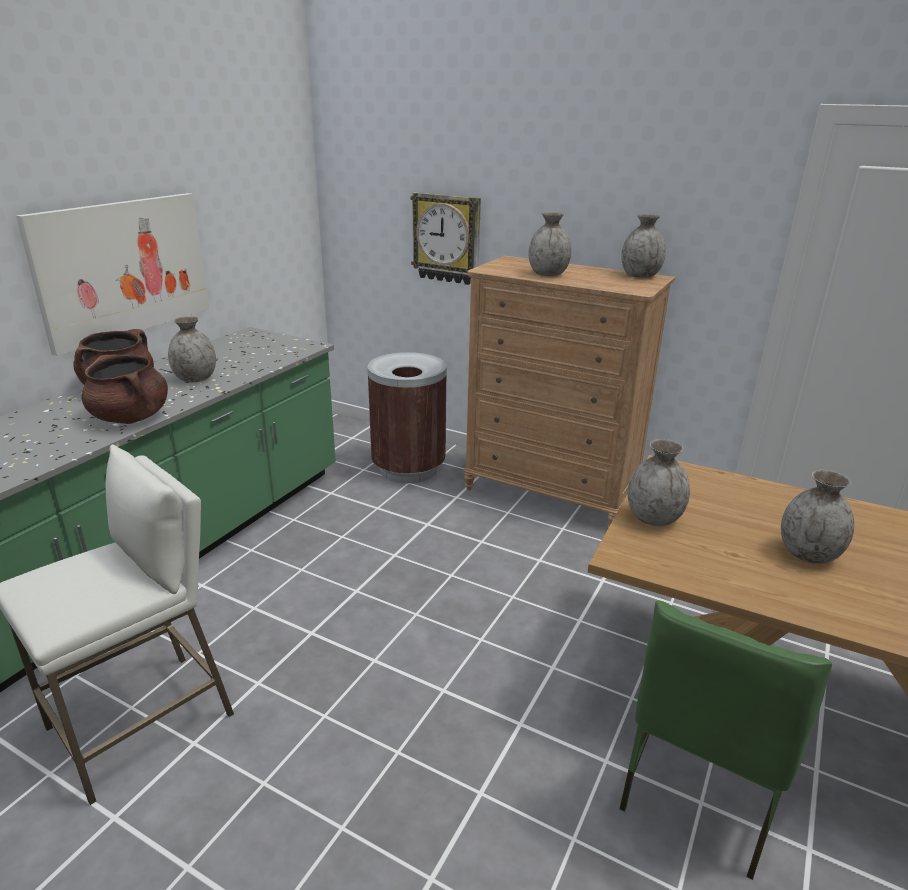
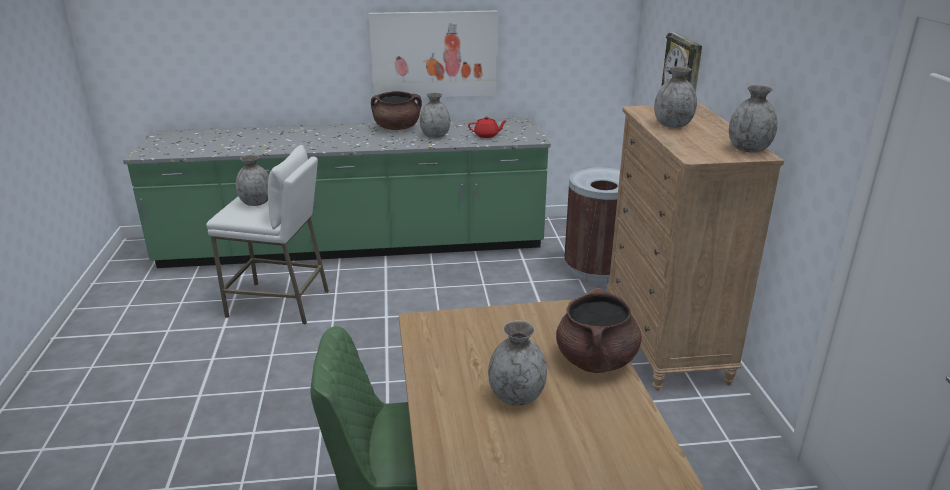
camera: 55 degrees right, 0 degrees up
(131, 418) = (369, 144): brown cooking pot -> brown cooking pot (596, 360)
(253, 358) = (487, 135): none -> red teapot
(654, 518) = (487, 322): grey vase -> grey vase (256, 203)

